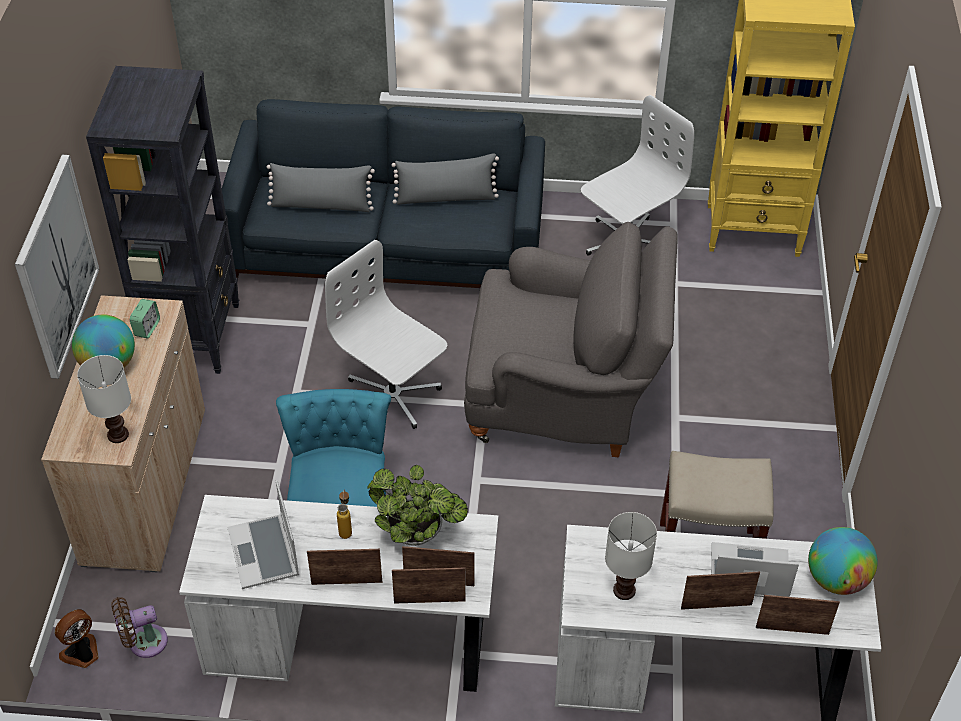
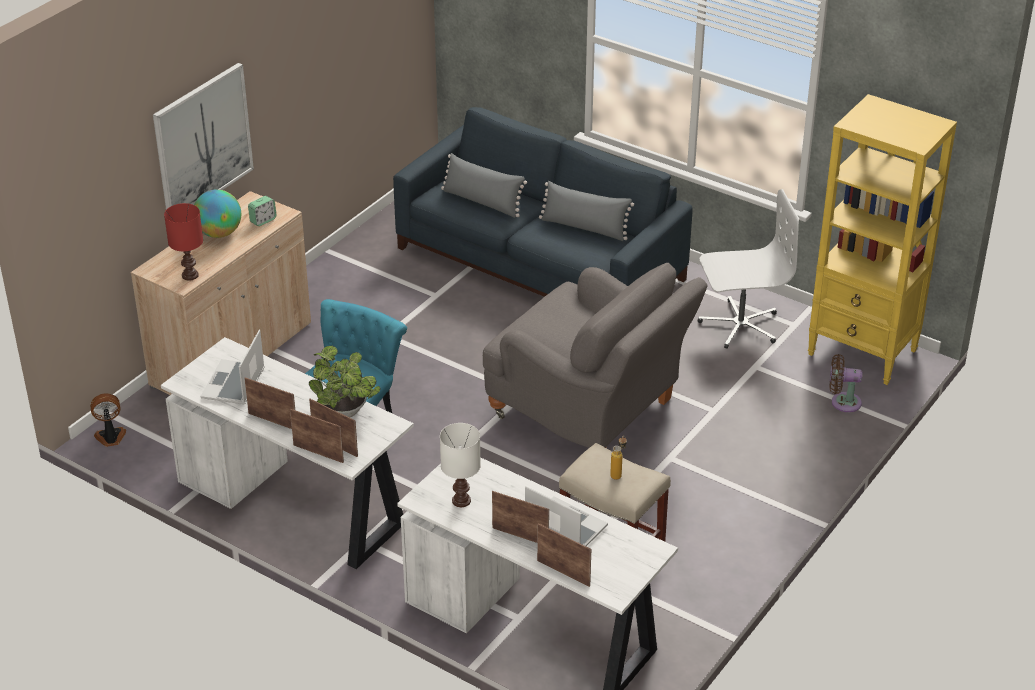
camera: 30 degrees right, 10 degrees down
(118, 434) = (190, 275): white table lamp -> red table lamp
(143, 642) = (155, 447): brown fan -> brown fan (842, 402)
(194, 335) = (343, 273): black bookcase -> none
(346, 529) = (300, 391): bottle -> bottle (618, 473)
(392, 396) = (456, 363): white office chair -> none
(836, 579) = (629, 557): globe -> none

